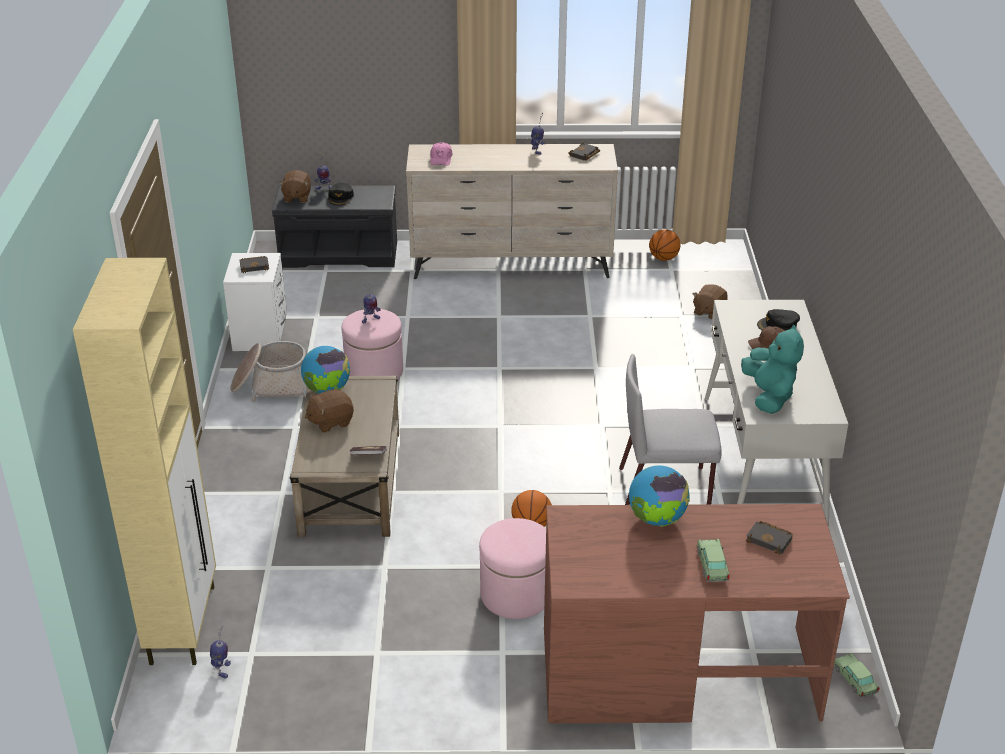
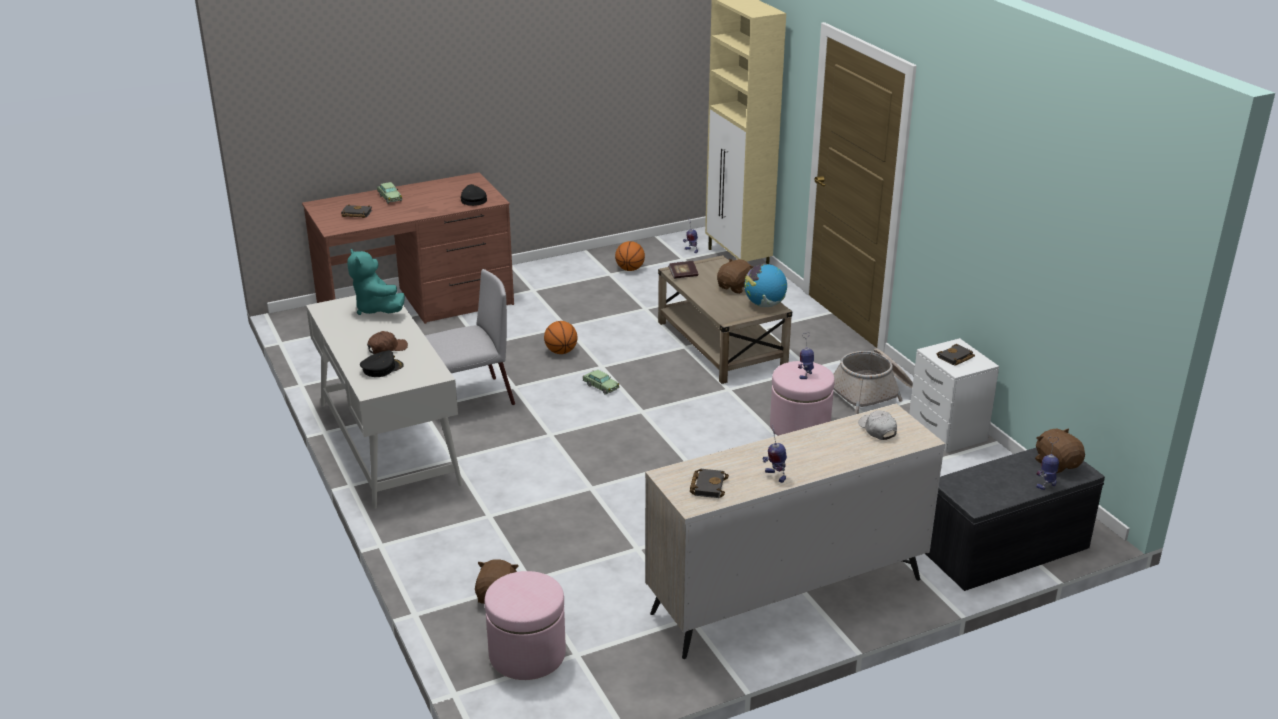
camera: 155 degrees right, 5 degrees down
(341, 197) = (1008, 478): black cap -> black cap (473, 200)
(441, 159) = (877, 430): pink cap -> white cap
(516, 594) = (544, 315): pink ottoman -> pink ottoman (527, 654)
(657, 519) = (433, 209): globe -> none
(663, 258) = (596, 672): basketball -> basketball (630, 269)
(855, 680) = (296, 325): toy car -> toy car (601, 387)

